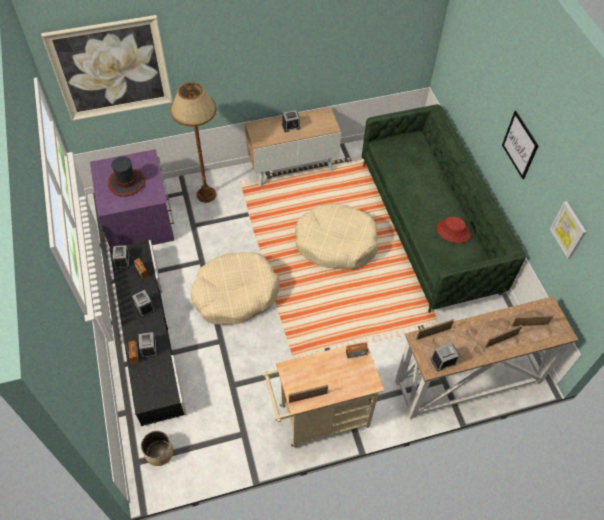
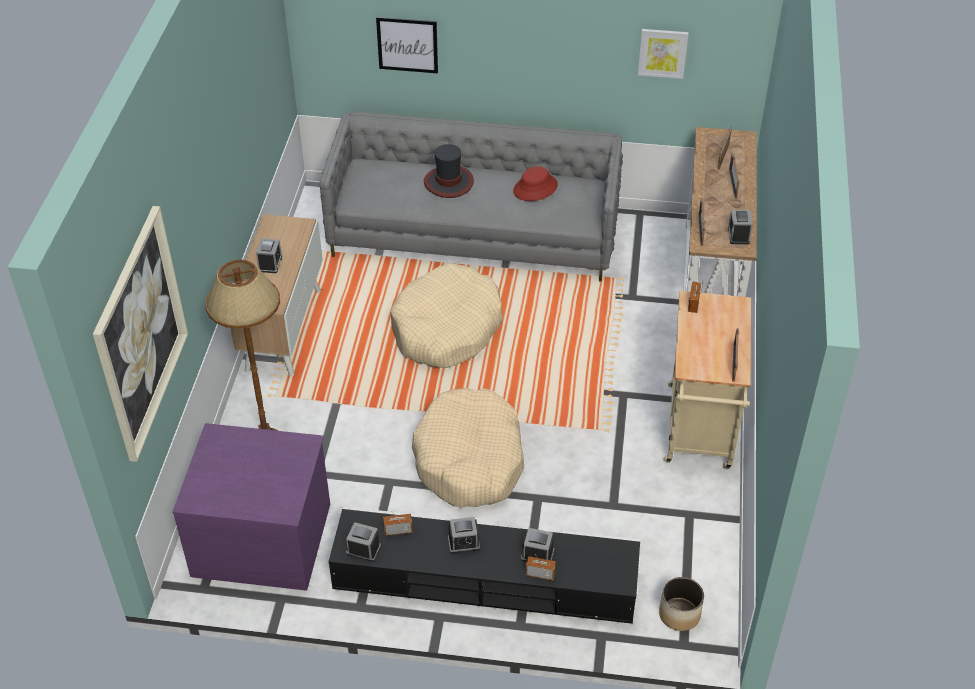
camera: 65 degrees left, 10 degrees down
(126, 183) = (252, 474): hat -> hat (448, 182)
(428, 226) = (474, 234): green sofa -> grey sofa
(520, 145) = (531, 36): picture -> picture (407, 44)

